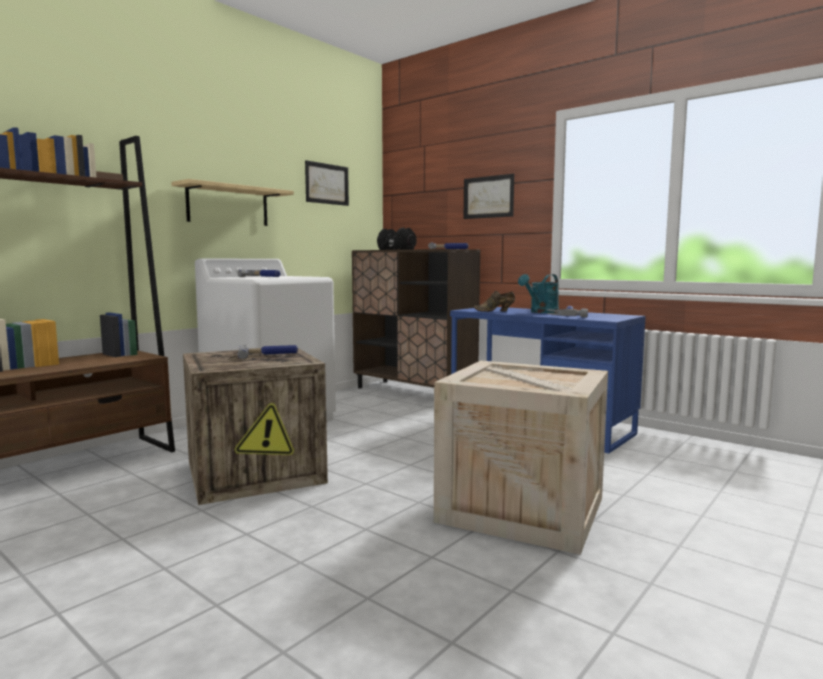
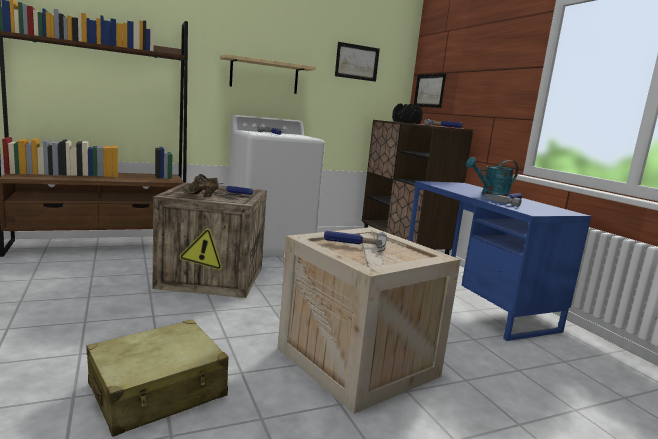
camera: 25 degrees right, 5 degrees up
(374, 607) = (158, 391): none -> beige suitcase
(488, 197) = (488, 81): picture -> picture (429, 90)
(496, 311) = (451, 187): brown shoe -> brown shoe (200, 195)
(507, 377) = (354, 245): none -> hammer

